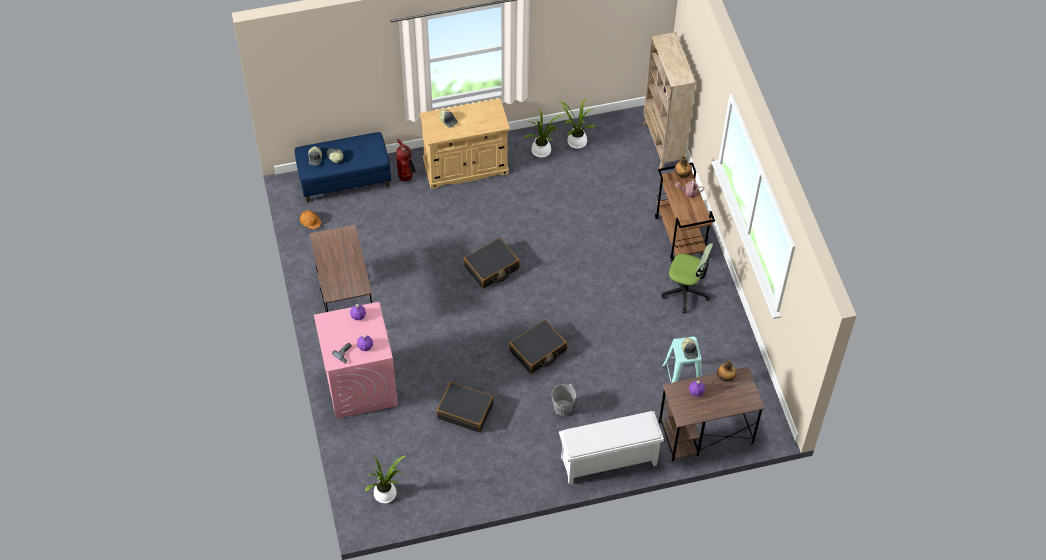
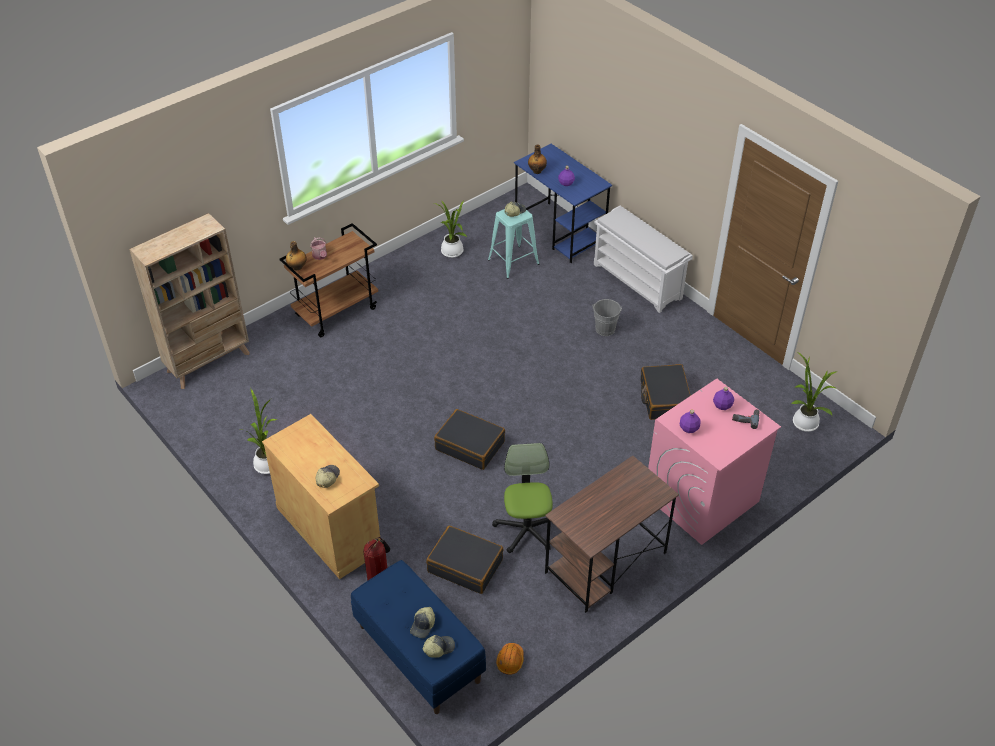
camera: 115 degrees left, 10 degrees down
(538, 351) = (553, 369): black suitcase -> black suitcase (465, 565)
(575, 141) = (238, 438): potted plant -> potted plant (452, 252)
(685, 292) = (408, 288): office chair -> office chair (526, 529)
(705, 433) = (560, 232): brown desk -> blue desk

